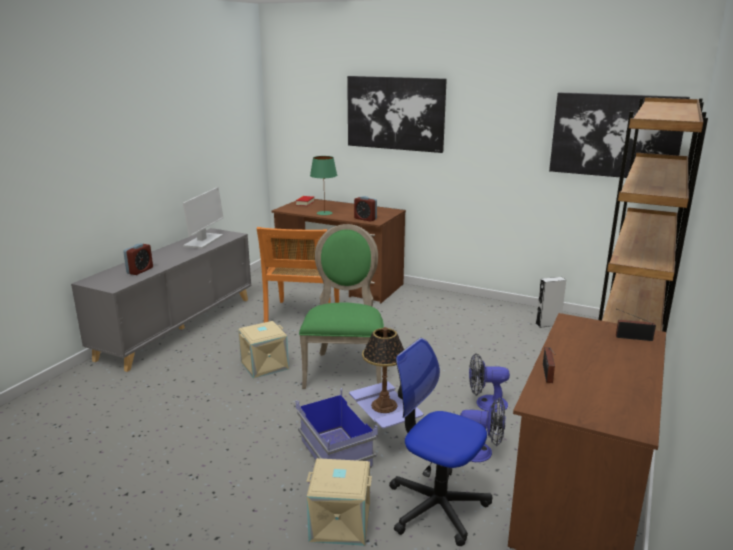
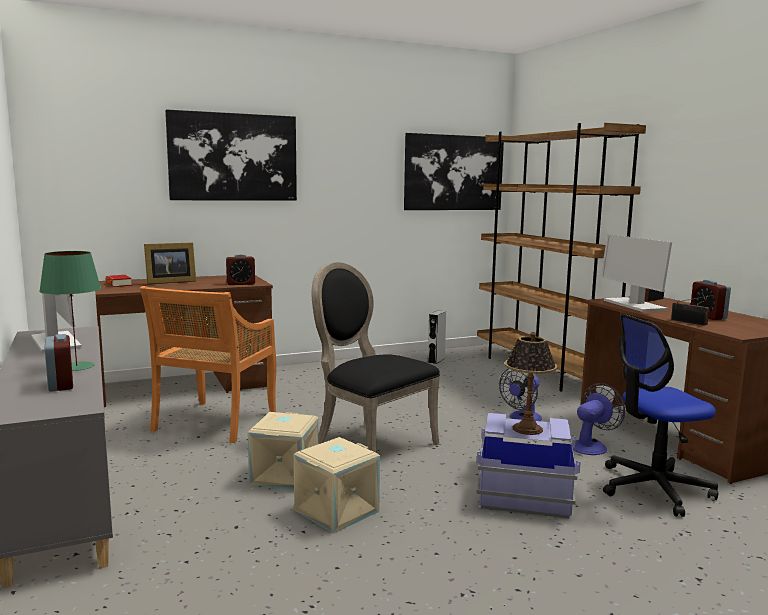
camera: 50 degrees left, 10 degrees down
(303, 316) = (214, 422): orange chair -> orange chair turned 60 degrees clockwise
(324, 213) = (177, 286): green table lamp -> green table lamp (77, 366)
(333, 207) = (169, 282): none -> picture frame
(341, 521) = (641, 536): beige storage box -> beige storage box (336, 510)
(345, 369) = (370, 443): green chair -> black chair
(580, 336) = (633, 305): none -> monitor
(598, 377) = (708, 316): none -> alarm clock

